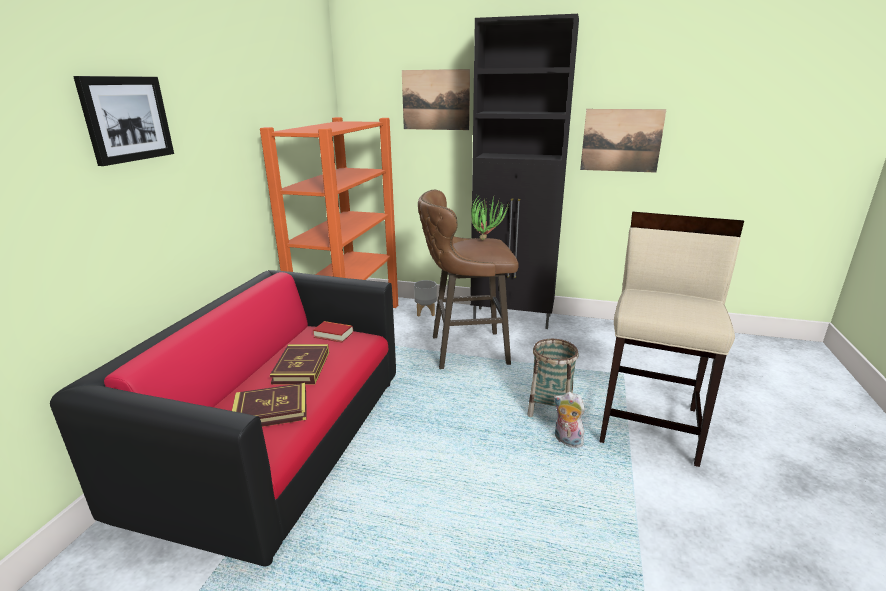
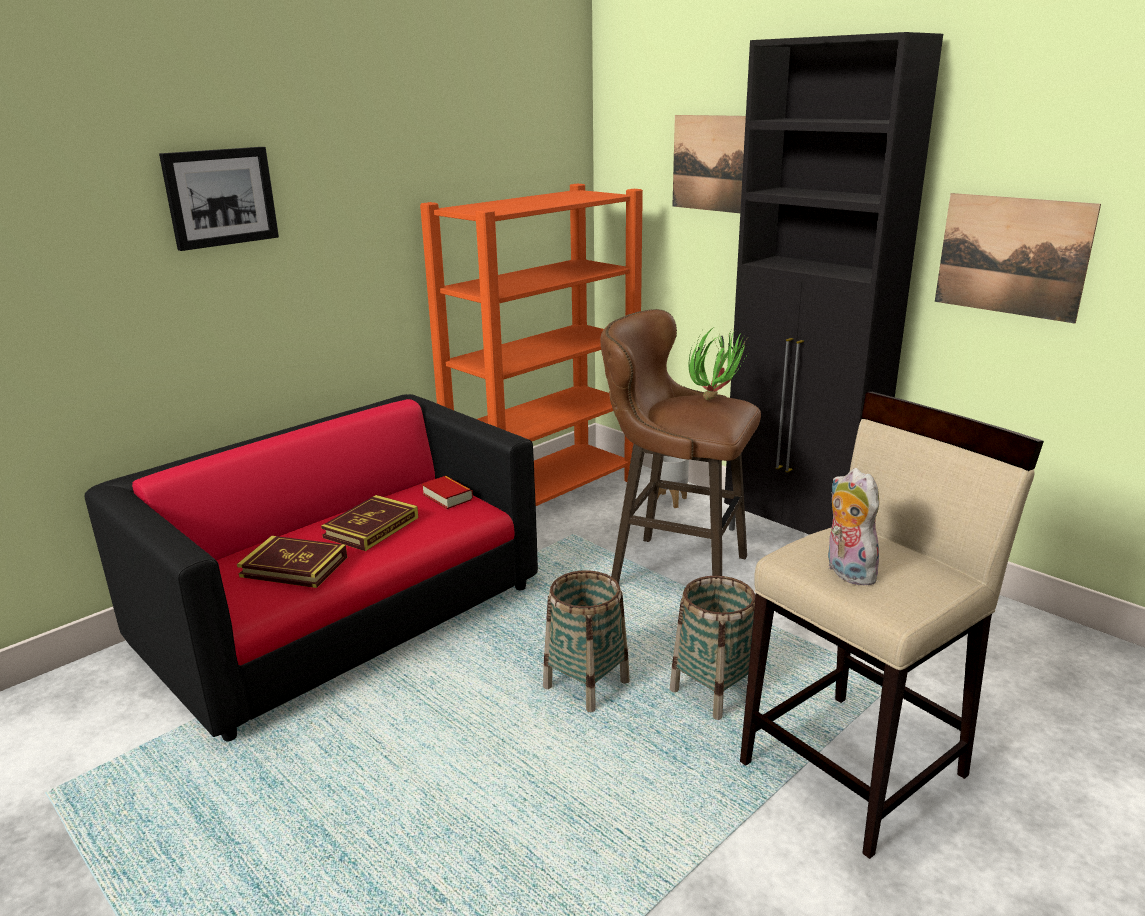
camera: 30 degrees right, 0 degrees up
(481, 430) = (586, 684): none -> basket
(566, 441) = (692, 742): plush toy -> plush toy (846, 572)

